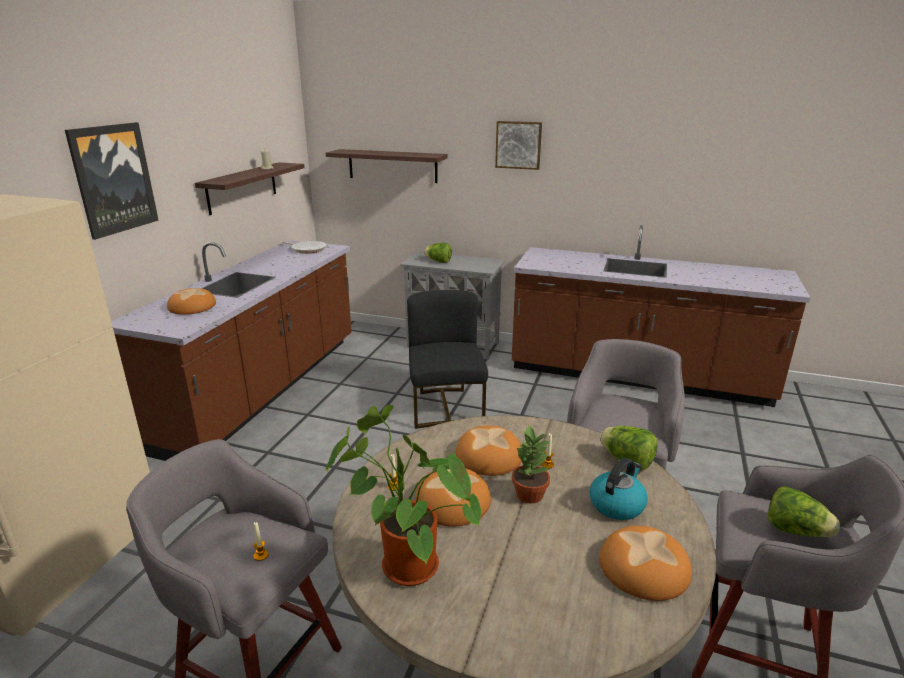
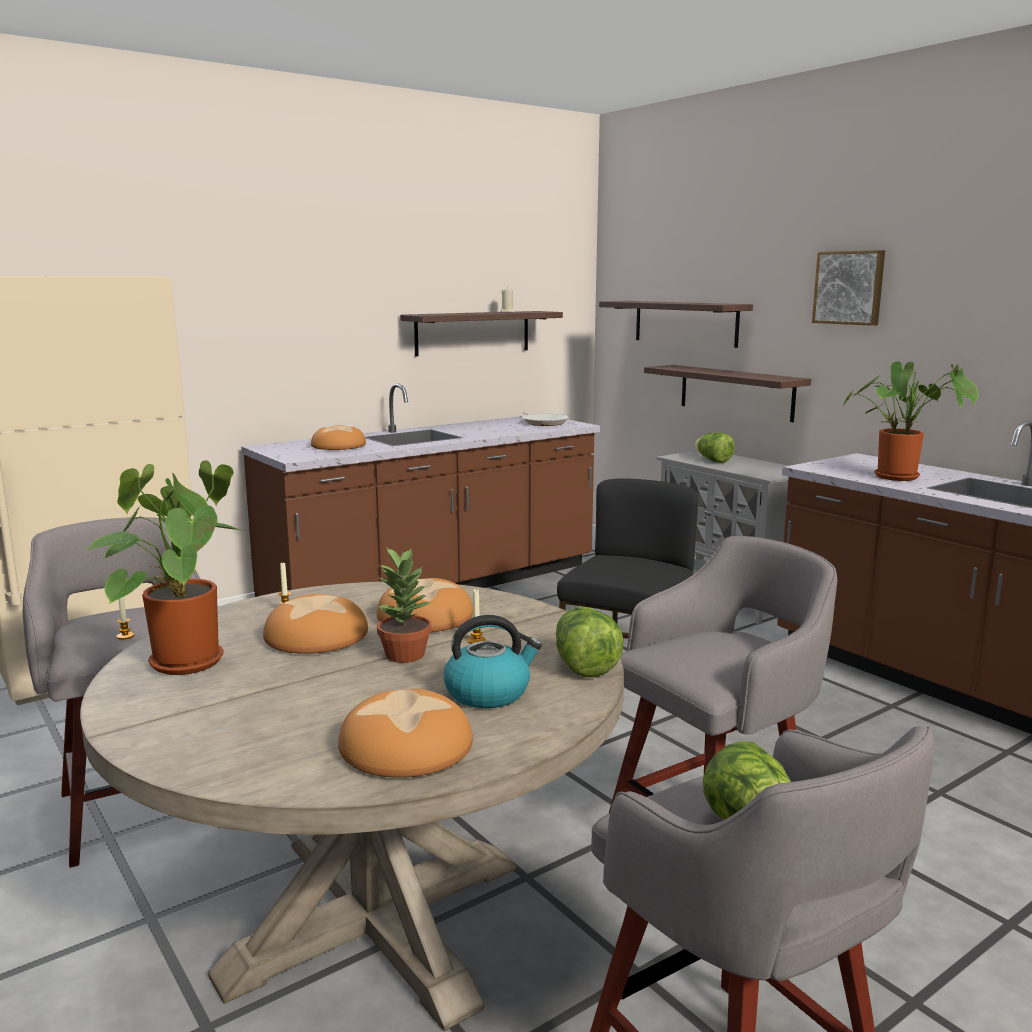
camera: 35 degrees right, 10 degrees down
(113, 179) = (291, 292): picture -> none
(438, 212) = (736, 392): none -> shelf
(580, 264) = (902, 477): none -> potted plant

